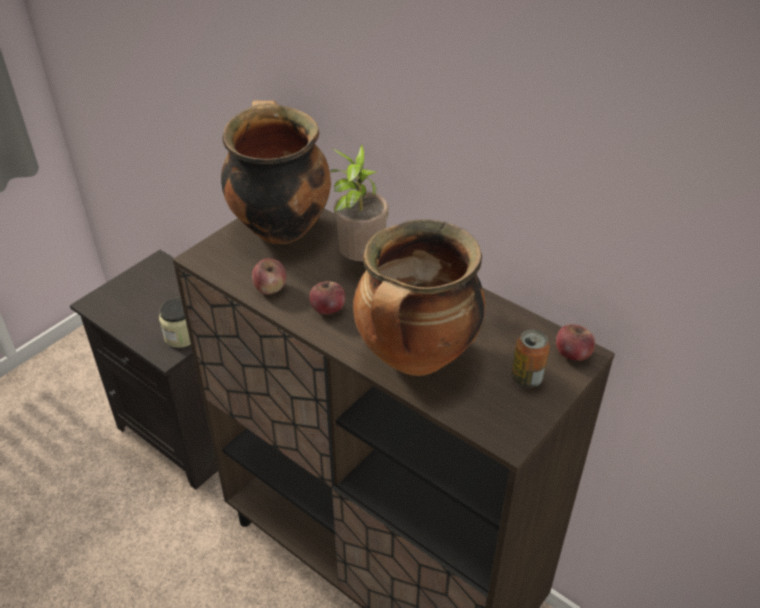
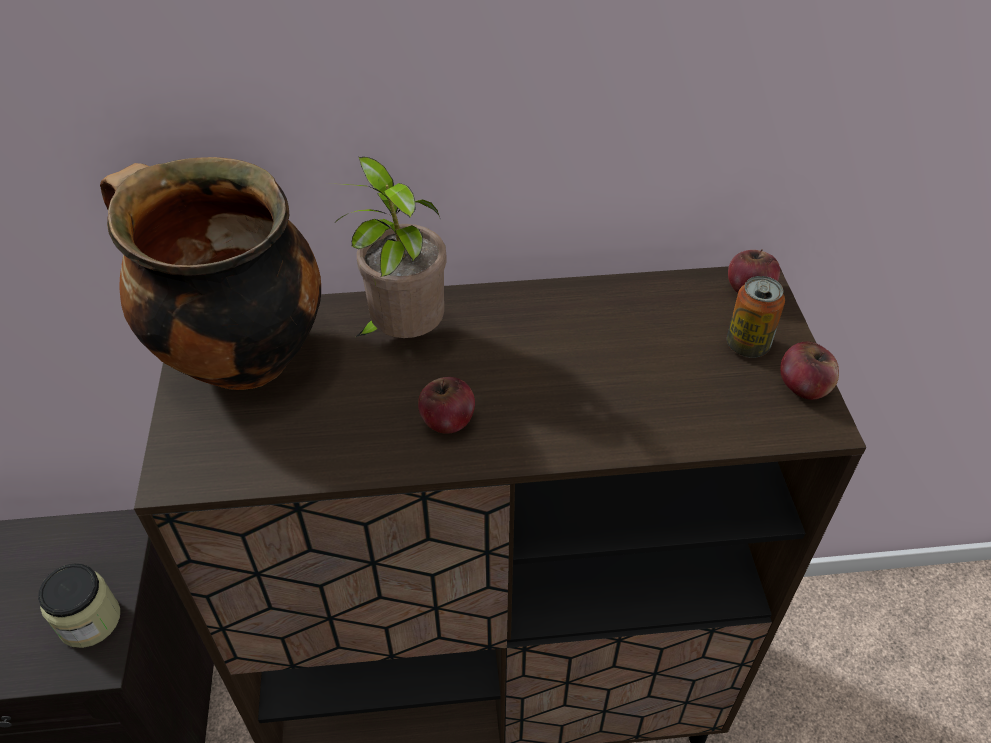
camera: 45 degrees left, 5 degrees up
(270, 288) = (338, 447): apple -> apple (803, 387)
(416, 358) = (621, 405): cooking pot -> none

